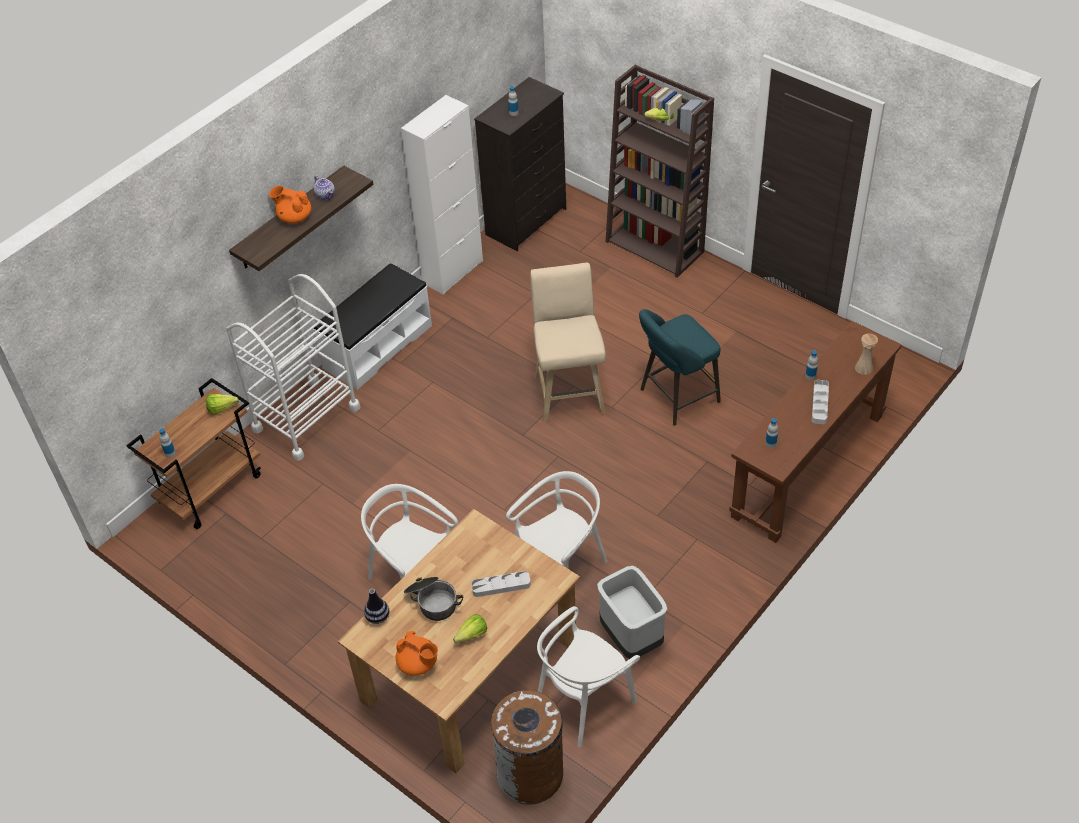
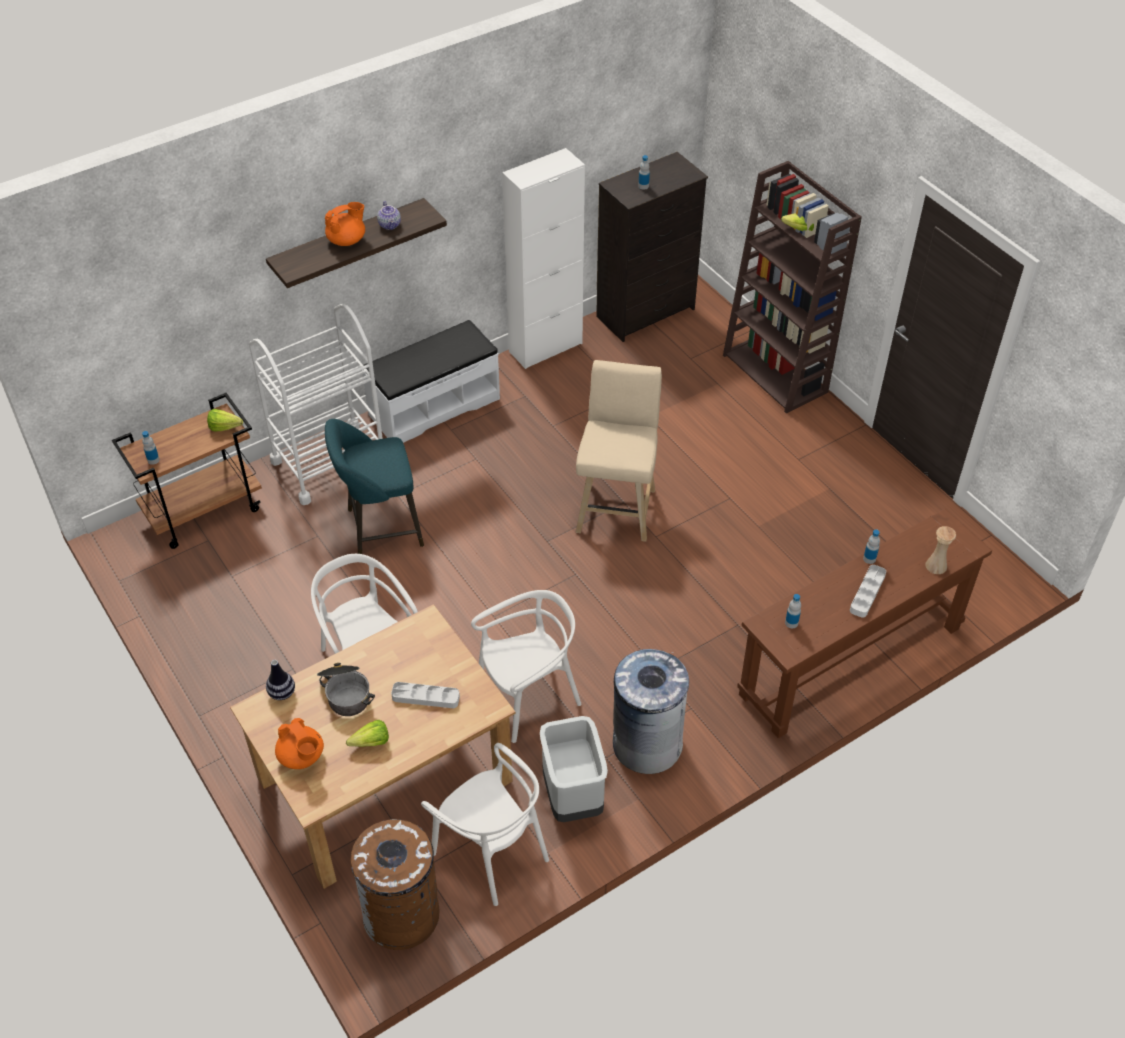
camera: 15 degrees right, 0 degrees up
(294, 217) = (347, 240): orange teapot -> orange teapot turned 105 degrees clockwise
(583, 702) = (491, 853): white chair -> white chair turned 105 degrees counterclockwise
(673, 577) = (647, 743): none -> grey trash can
(676, 398) = (731, 545): turquoise stool -> turquoise stool (380, 529)

